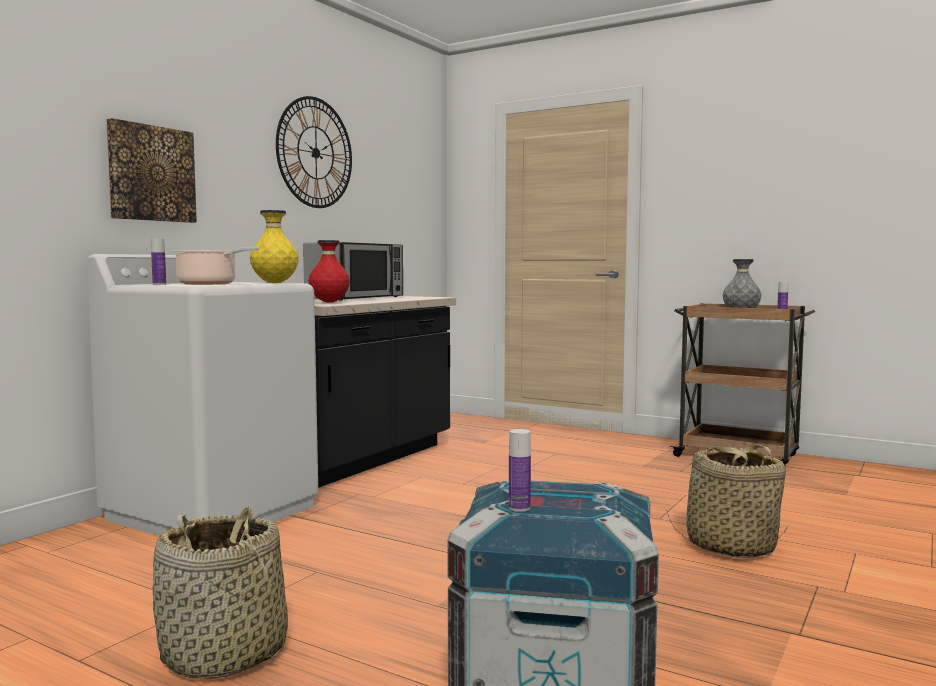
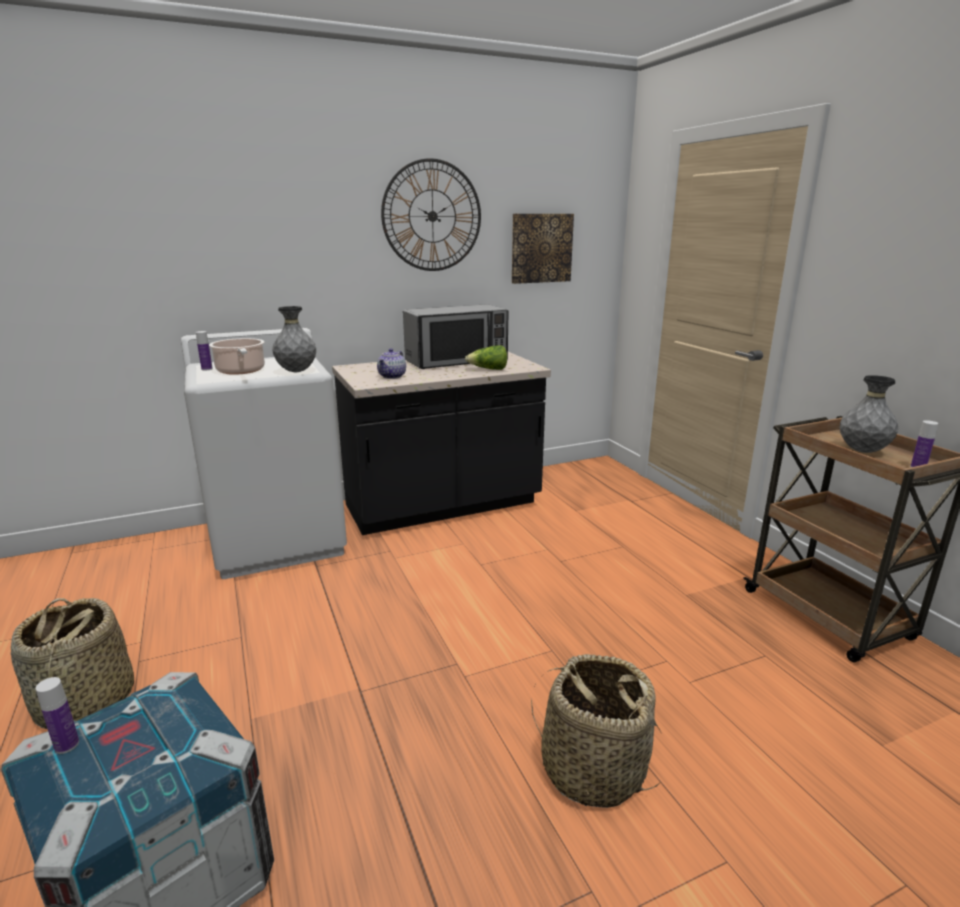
camera: 35 degrees right, 15 degrees up
(151, 173) = (243, 260): picture -> picture (541, 248)
(274, 283) = (296, 371): yellow vase -> grey vase
(329, 302) = (392, 376): red vase -> teapot
(404, 298) = (488, 369): none -> lettuce

